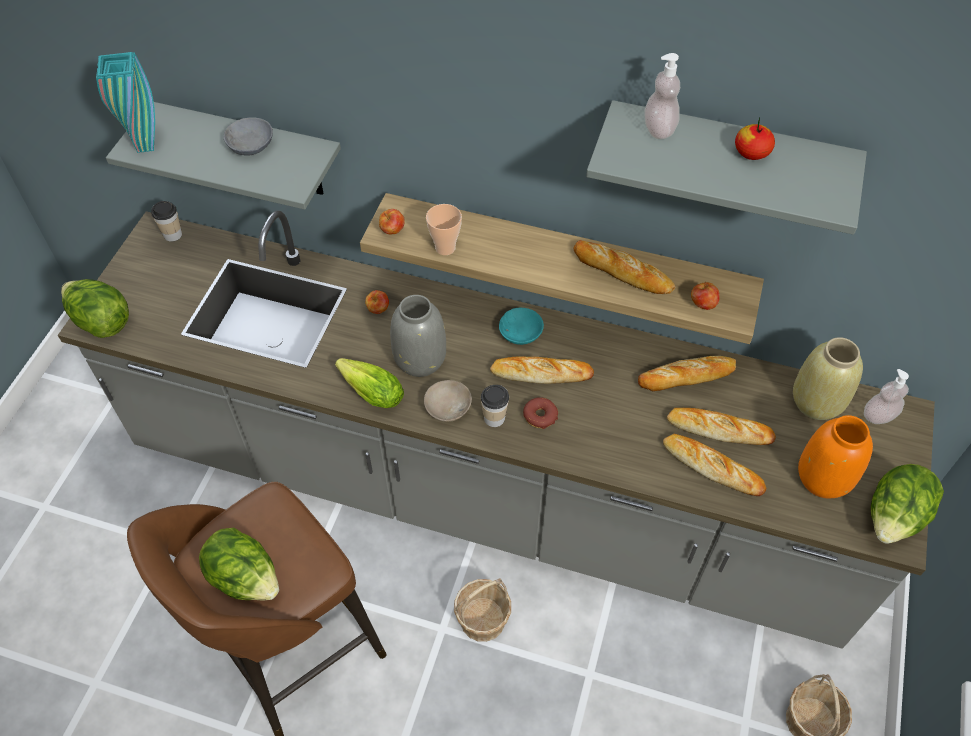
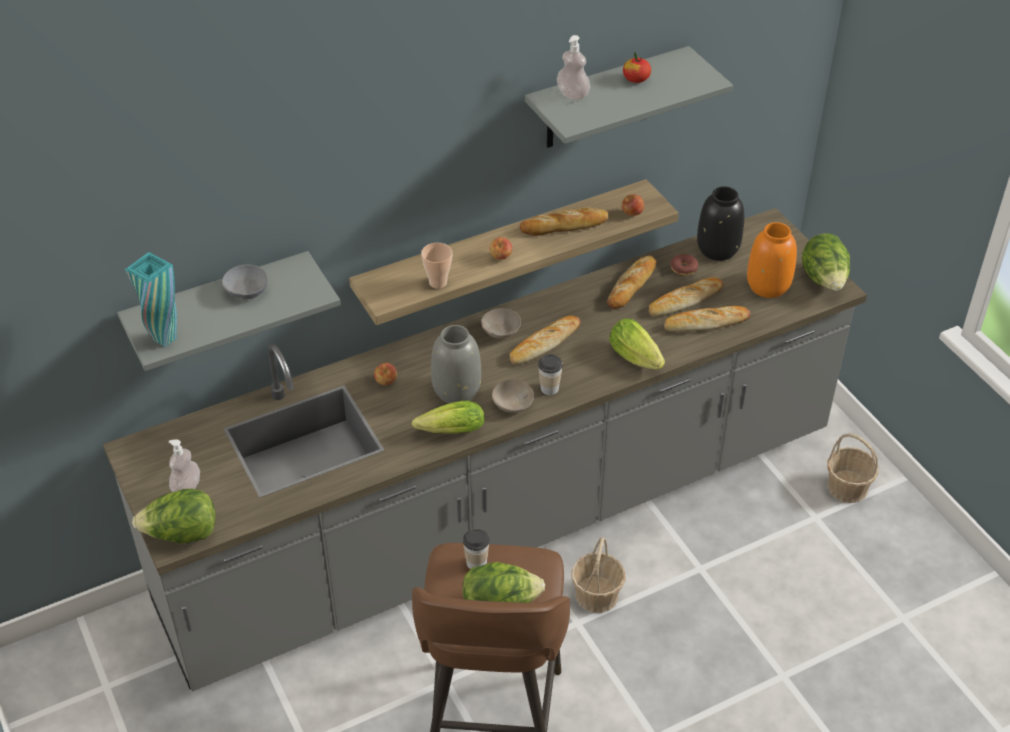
camera: 45 degrees left, 10 degrees down
(172, 234) = (152, 443): cup -> cup (476, 563)
(392, 231) = (389, 295): apple -> apple (500, 257)
(521, 334) = (502, 331): turquoise bowl -> beige bowl
(540, 416) = (575, 367): donut -> donut (683, 268)
(604, 451) = (637, 358): none -> lettuce
(816, 401) = (717, 249): beige vase -> black vase
(878, 416) = (757, 234): soap dispenser -> soap dispenser (187, 487)

